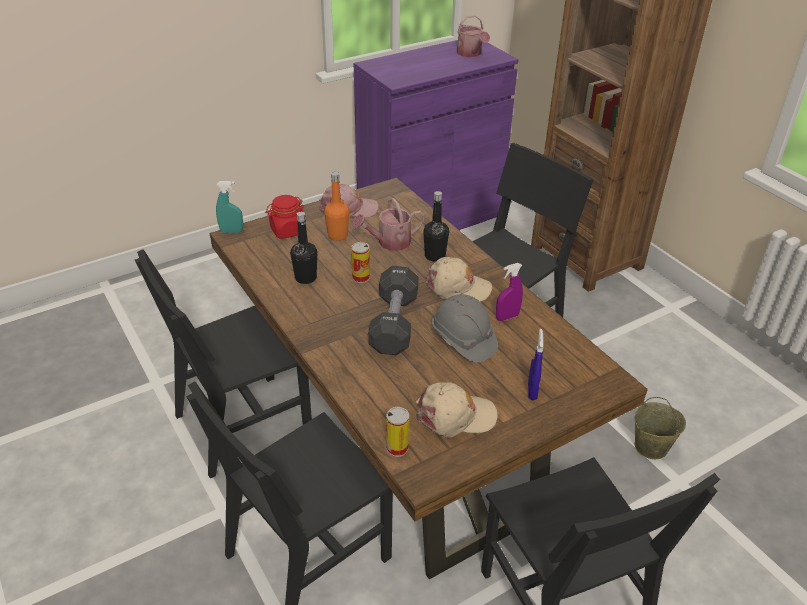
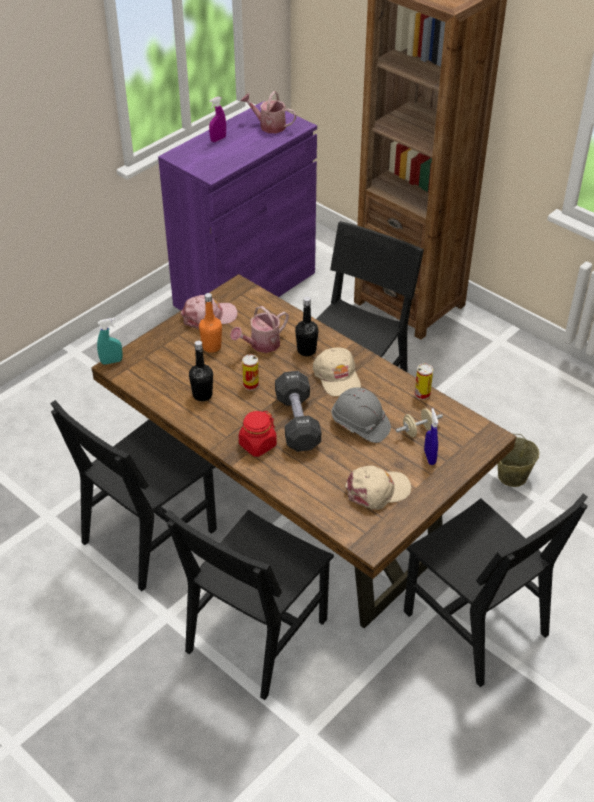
camera: 15 degrees left, 5 degrees up
(287, 231) = (163, 351): red jar -> red jar (257, 445)
(397, 448) = (343, 526): can -> can (422, 394)
(457, 287) = (337, 377): beige cap -> beige cap turned 75 degrees clockwise
(470, 54) = (269, 126): watering can -> watering can turned 150 degrees clockwise
(507, 317) = (388, 396): purple spray bottle -> purple spray bottle (218, 139)
(528, 359) = (418, 431): none -> beige dumbbell

